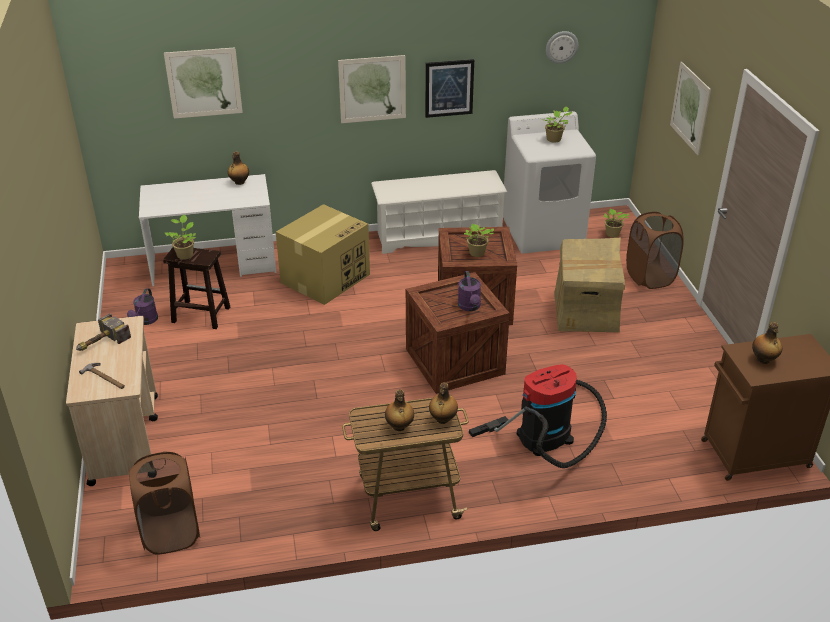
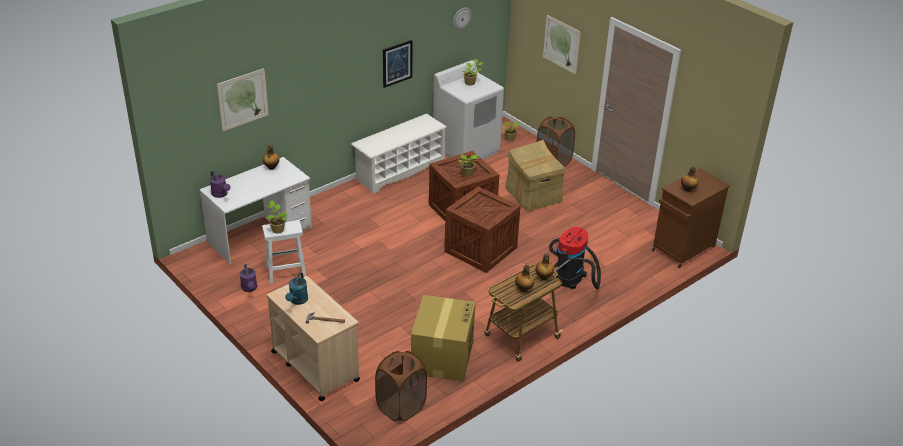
camera: 30 degrees left, 0 degrees up
(100, 343) = (297, 301): hammer -> turquoise watering can
(200, 315) = (285, 272): brown stool -> white stool
(326, 278) = (349, 221): cardboard box -> cardboard box (442, 356)
(372, 89) = (350, 76): picture -> none
(470, 307) = (493, 209): purple watering can -> purple watering can (221, 194)

